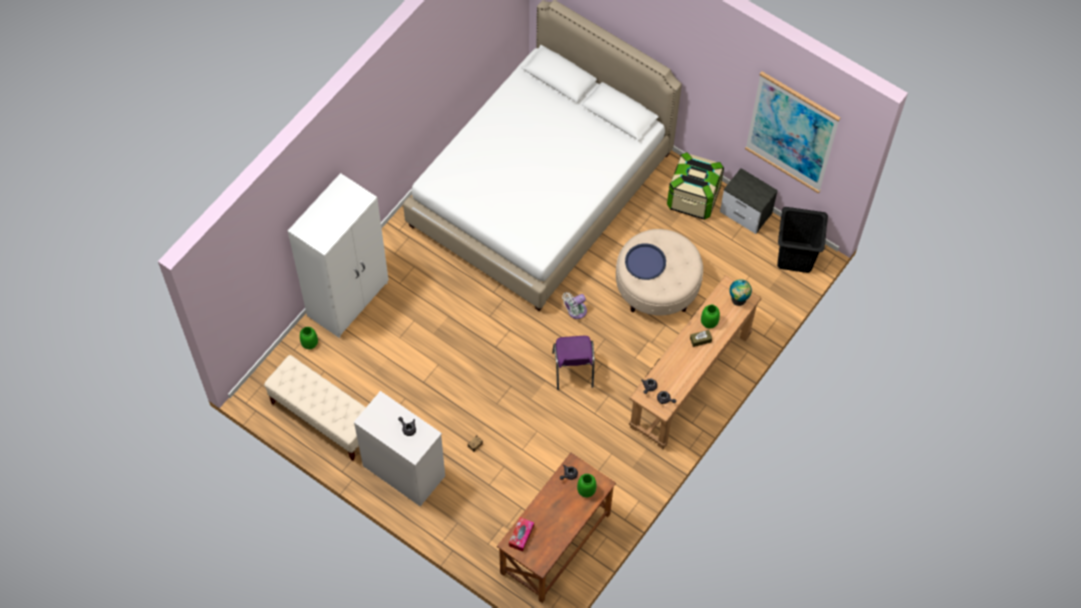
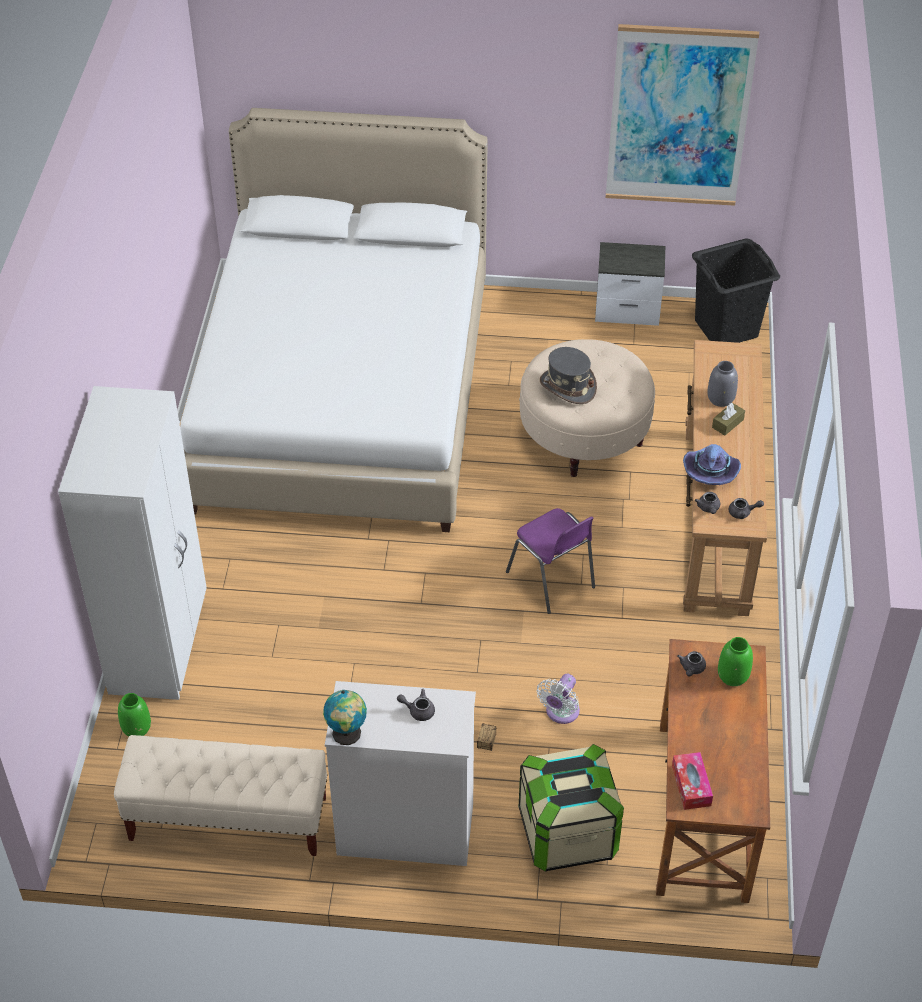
camera: 30 degrees left, 15 degrees down
(575, 311) = (498, 510): white fan -> white fan (560, 713)
(645, 262) = (567, 386): blue tray -> grey hat
(667, 365) = (710, 471): none -> purple hat
(693, 198) = (549, 322): storage box -> storage box (567, 833)
(709, 322) = (720, 399): green vase -> grey vase
(738, 300) = (735, 359): globe -> globe (347, 735)

